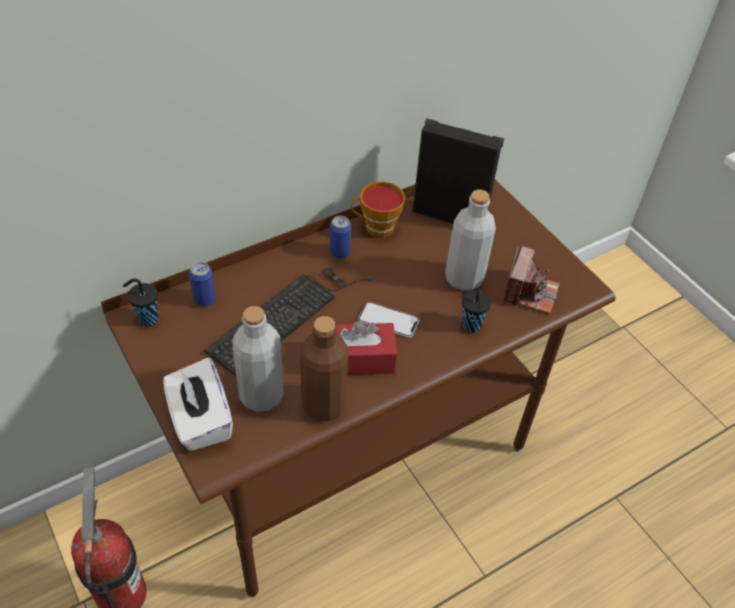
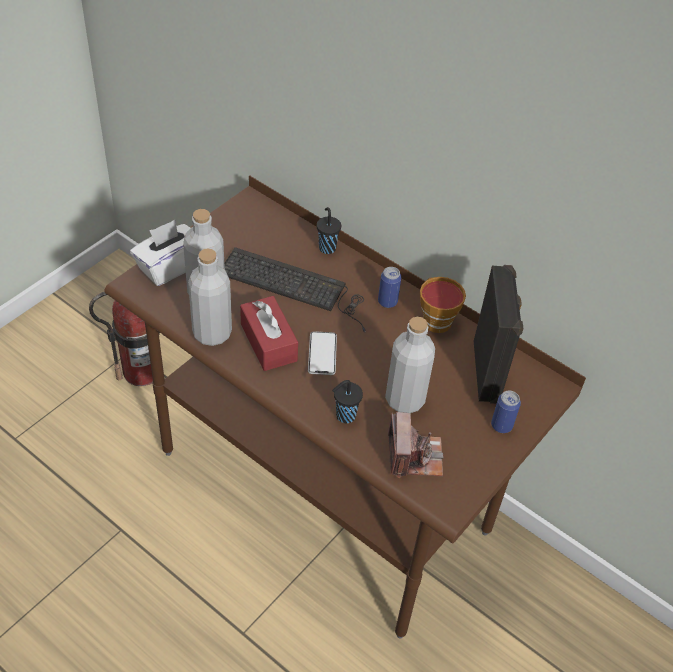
camera: 70 degrees right, 0 degrees up
(147, 319) = (253, 209): black cup -> black cup (327, 247)
(204, 299) = (288, 233): can -> can (501, 425)
(324, 404) = (212, 333): brown bottle -> grey bottle
(529, 292) = (414, 456): camera -> camera turned 90 degrees counterclockwise

